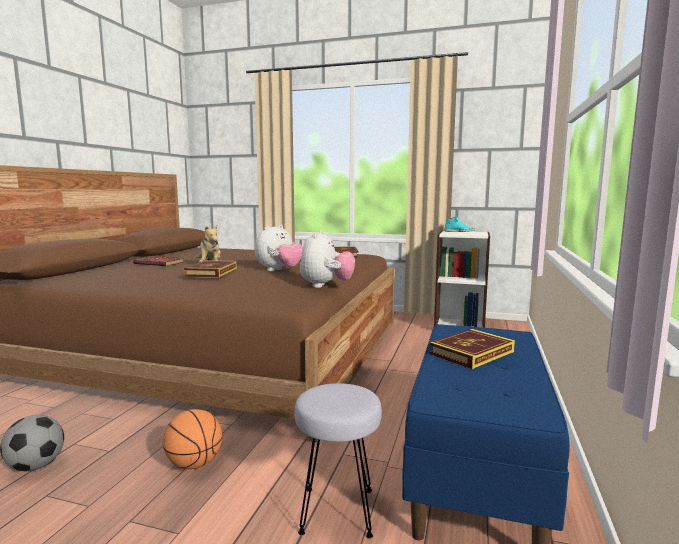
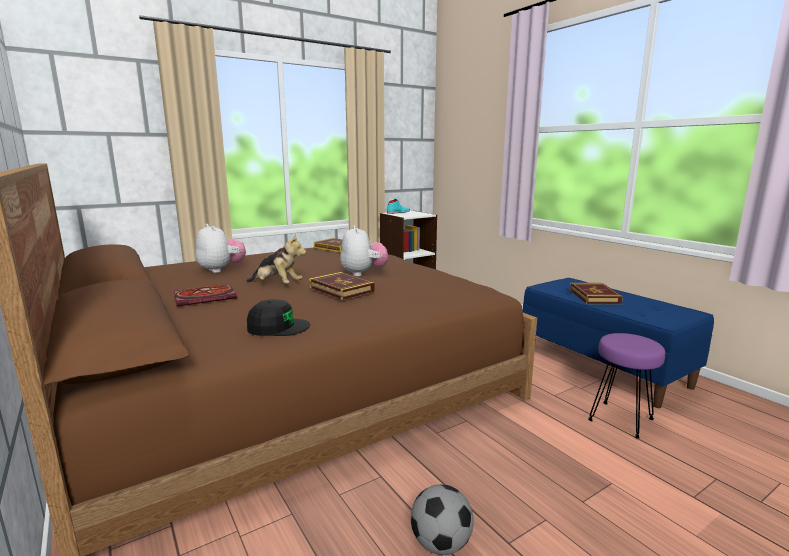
camera: 50 degrees left, 5 degrees up
(114, 280) = (277, 327): none -> black cap
(194, 464) = (519, 453): basketball -> none
(326, 286) = (460, 276): plush toy -> plush toy (221, 270)
(338, 511) = (621, 419): grey stool -> purple stool

